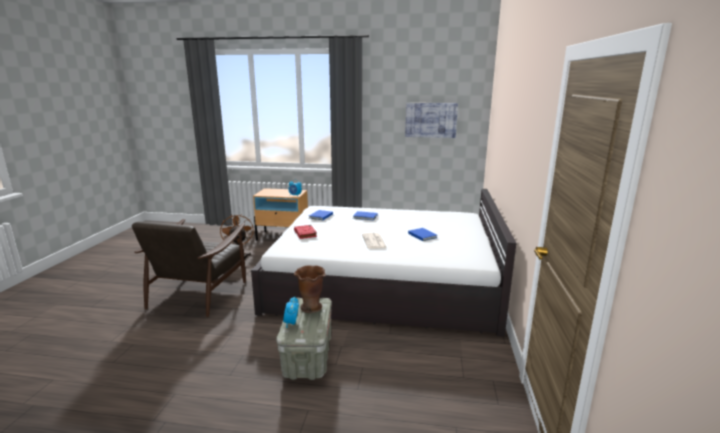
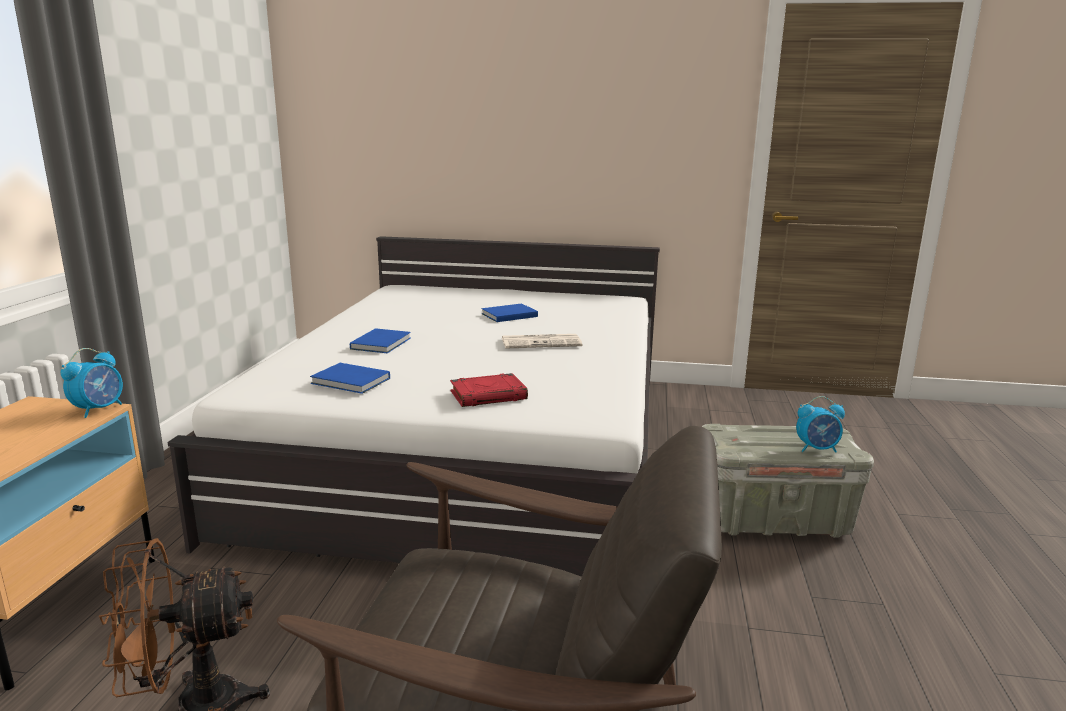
camera: 90 degrees left, 0 degrees up
(311, 307) = (751, 435): brown vase -> none
(431, 120) = (212, 113): picture -> none

